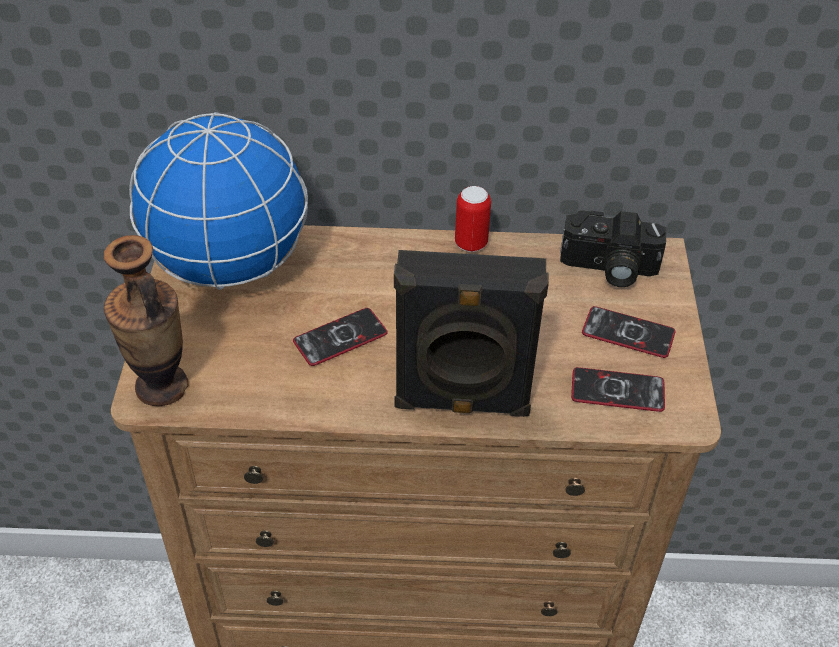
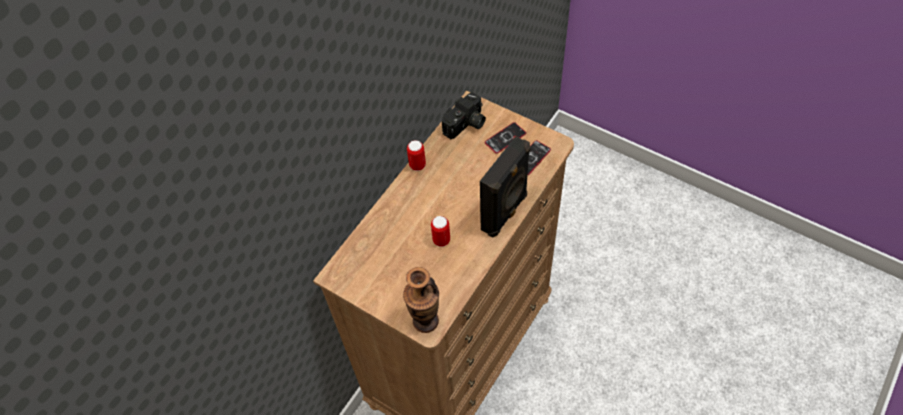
camera: 55 degrees left, 10 degrees up
(229, 266) = (365, 265): globe -> none
(340, 338) = (441, 240): phone -> can

